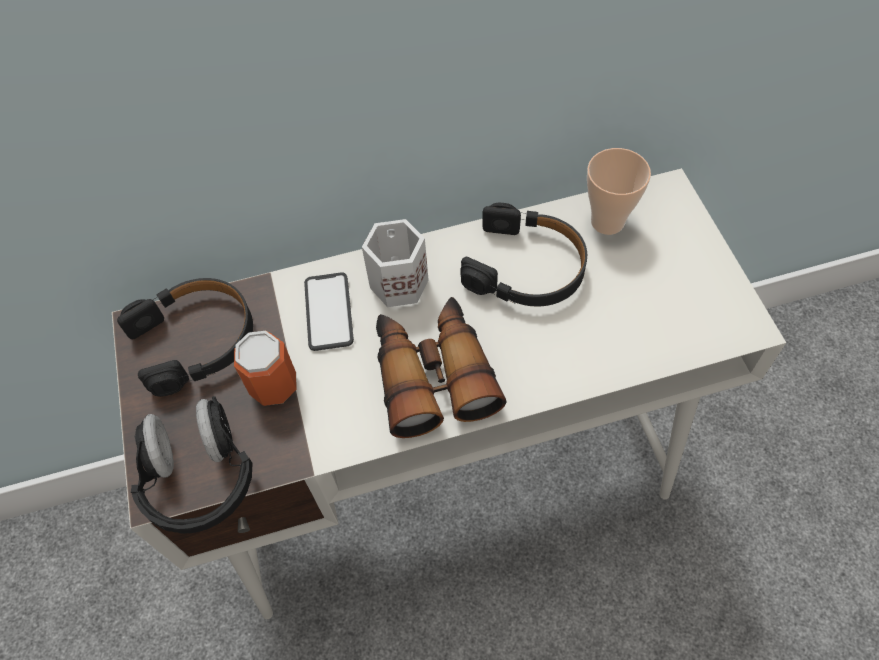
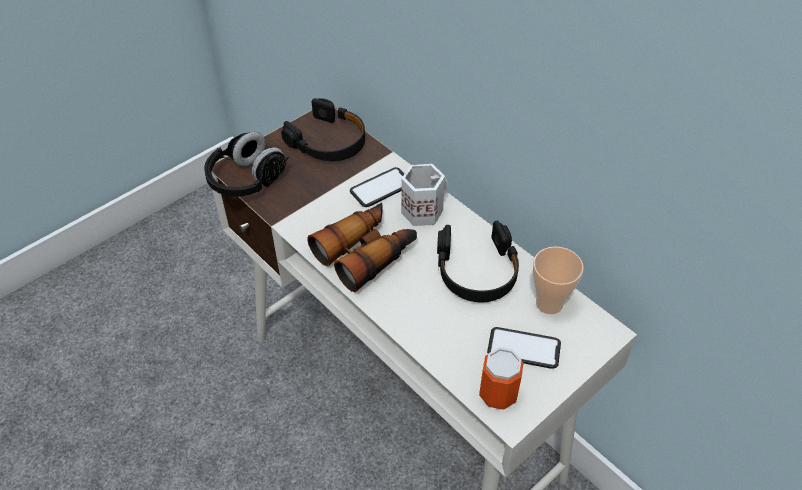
camera: 60 degrees right, 10 degrees down
(274, 386) = (317, 185): can -> can (498, 394)
(659, 273) = (523, 348): none -> phone

